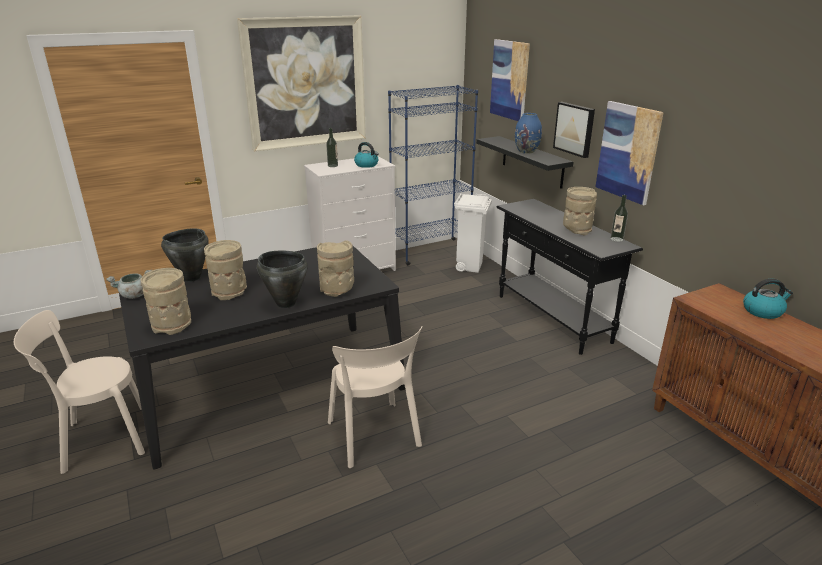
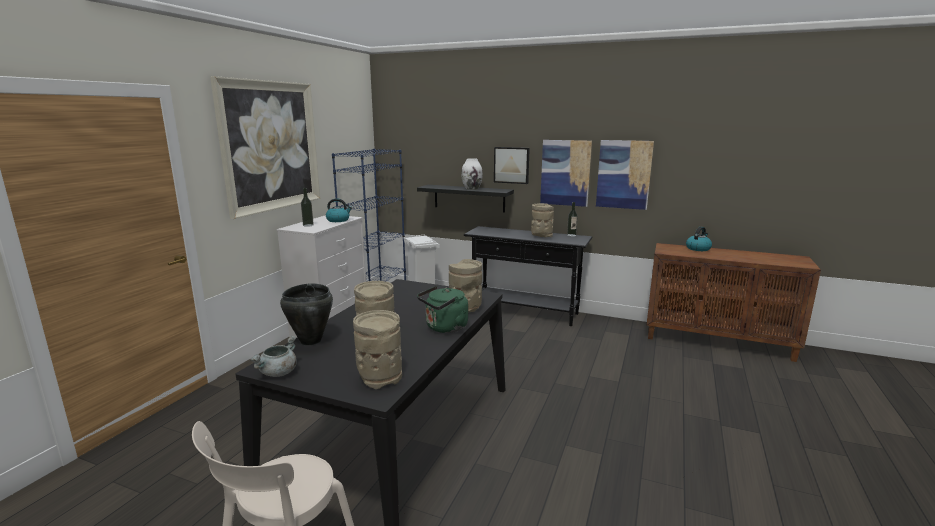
camera: 40 degrees left, 10 degrees down
(285, 303) = (444, 328): black cooking pot -> green kettle
(375, 437) = (536, 429): beige chair -> none
(509, 80) = (434, 138): picture -> picture (624, 174)
(526, 151) = (471, 188): blue vase -> white vase

